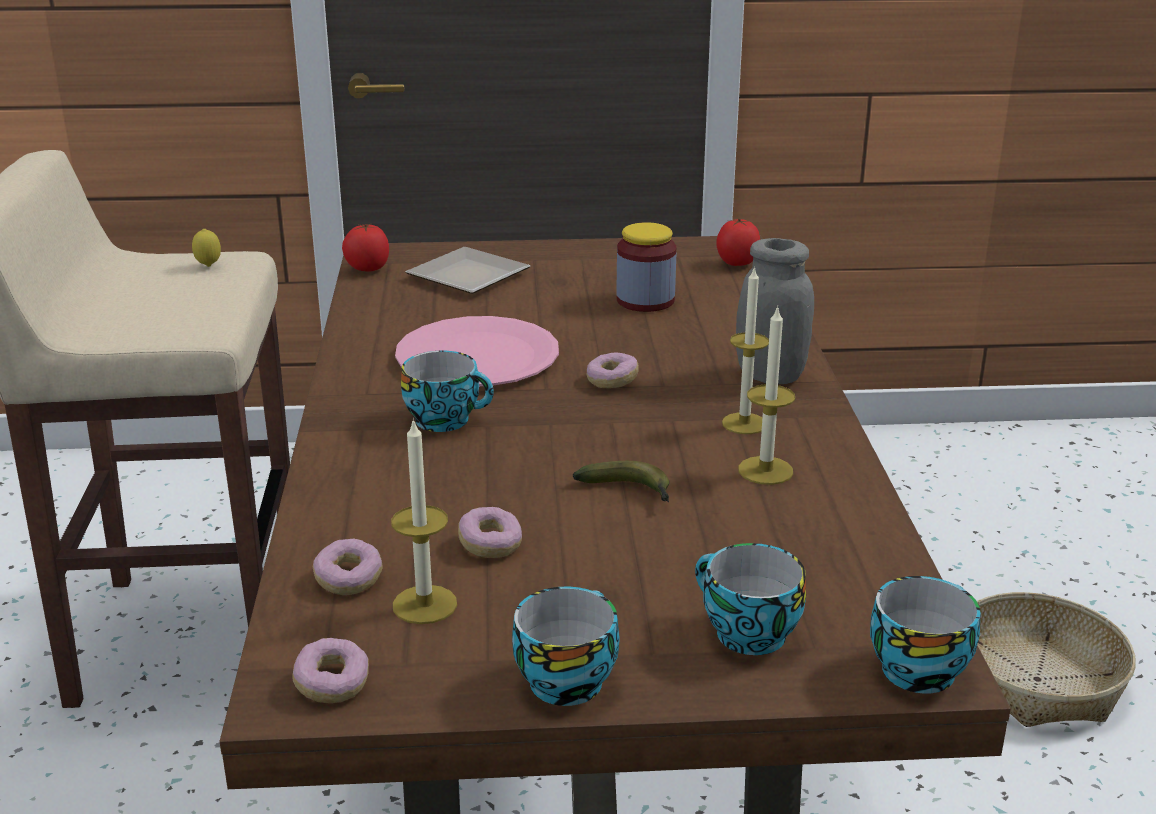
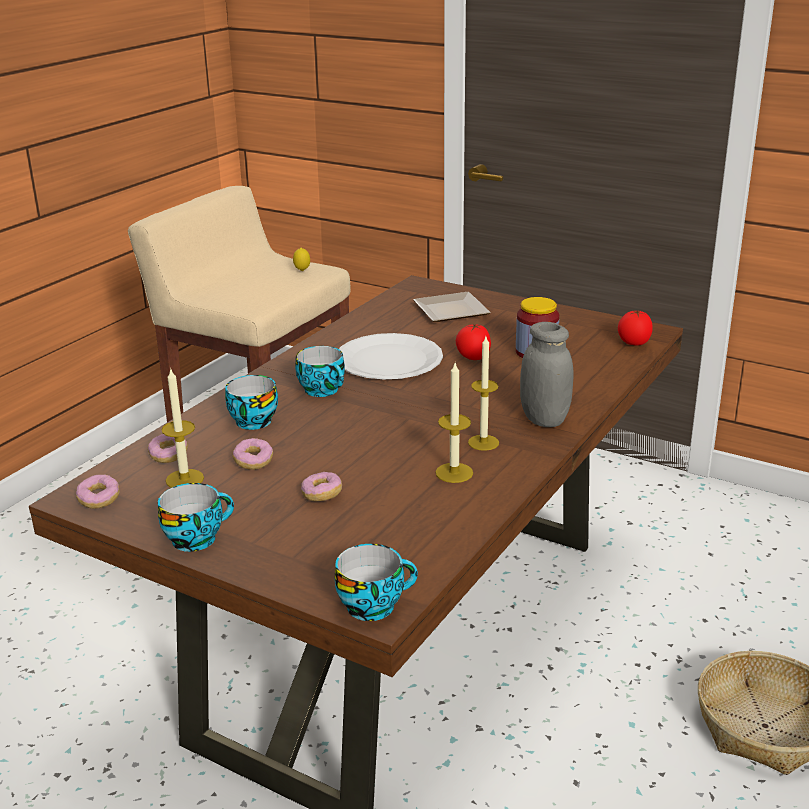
camera: 35 degrees right, 0 degrees up
(367, 269) = (400, 293): tomato -> tomato (473, 358)
(478, 357) = (389, 360): pink plate -> white plate
(612, 381) = (443, 395): donut -> donut (322, 495)
(630, 492) = (361, 459): banana -> none
(744, 634) = (310, 551): cup -> cup (251, 420)

